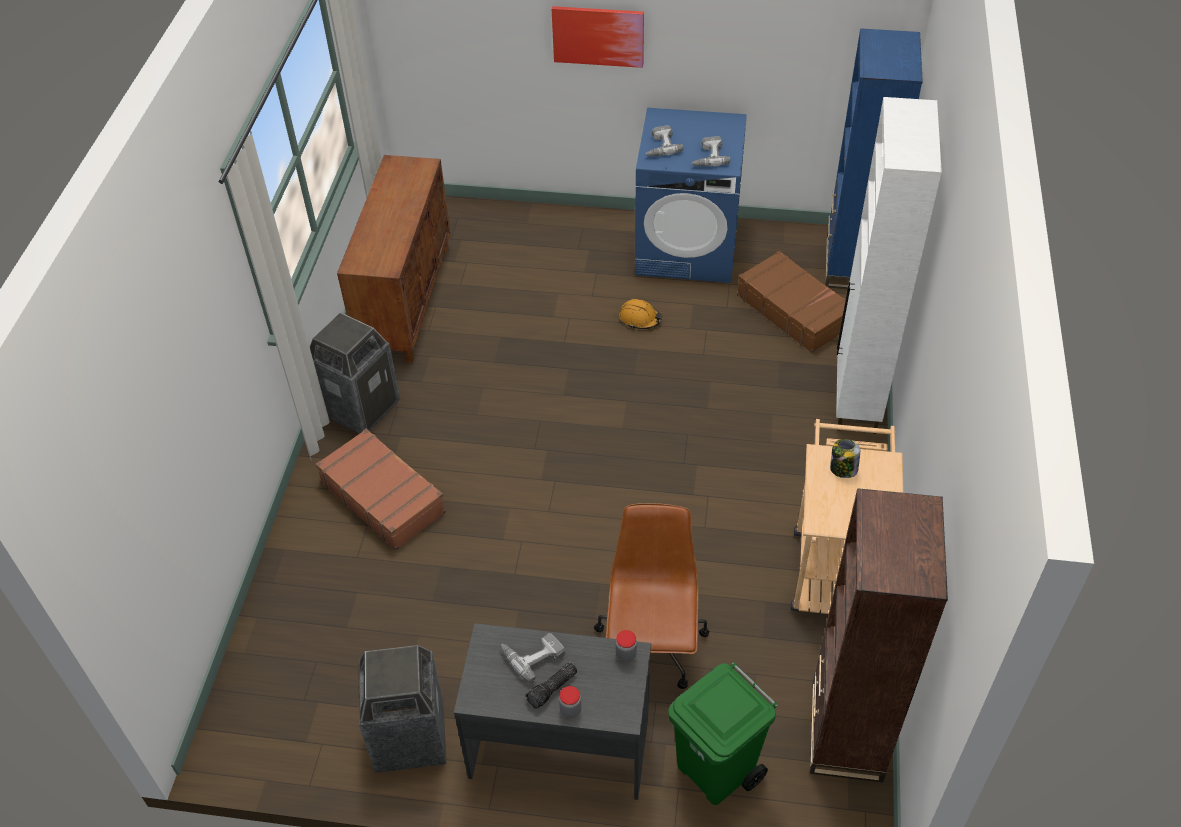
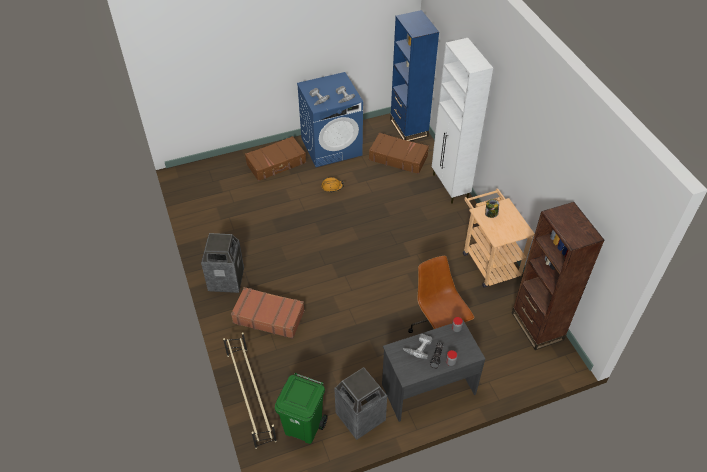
camera: 30 degrees left, 0 degrees up
(266, 614) = (251, 396): none -> beige shoe rack
(406, 301) = (211, 220): brown cabinet -> none
(573, 245) = (276, 163): none -> brown suitcase
(598, 36) = (268, 53): picture -> none
(717, 770) = (498, 367): green trash can -> green trash can (304, 427)

